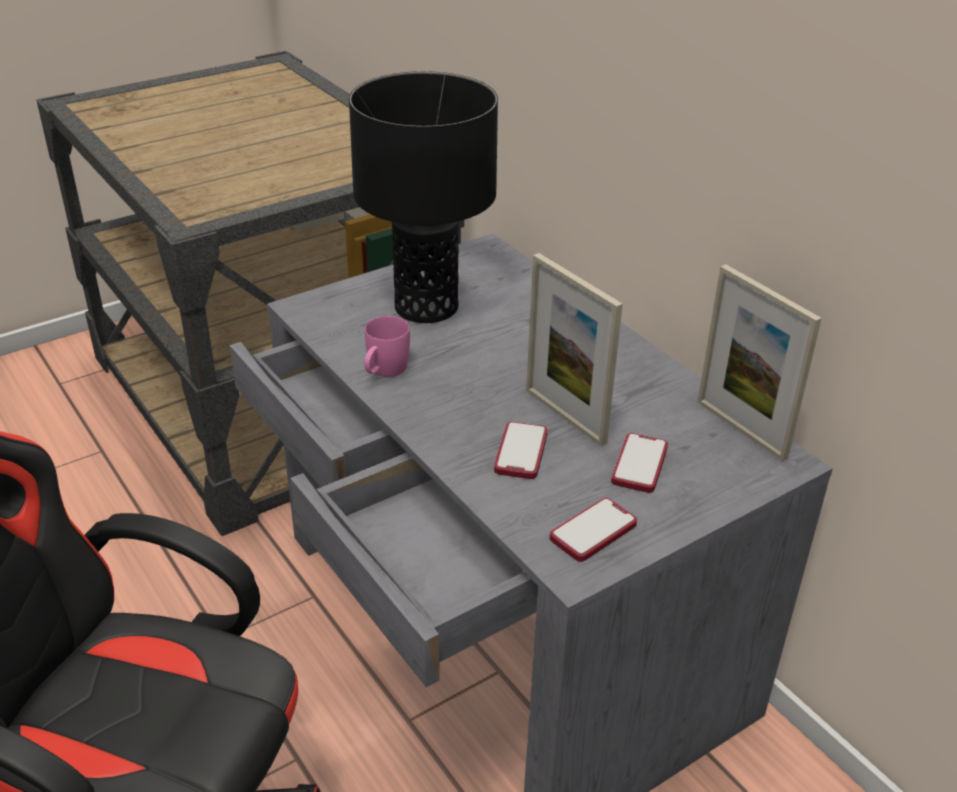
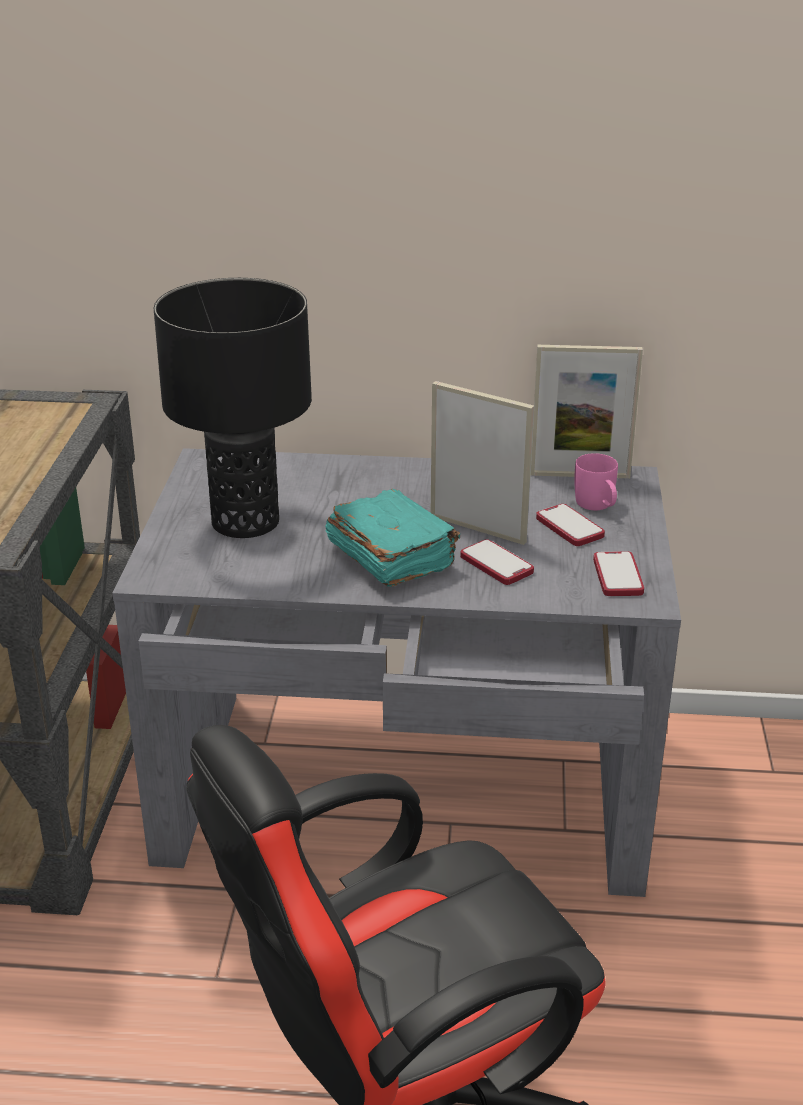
camera: 50 degrees left, 5 degrees down
(384, 371) = (309, 577): pink mug -> pink mug (597, 506)
(462, 394) = (391, 557): none -> turquoise book
(565, 416) = (477, 529): picture frame -> picture frame turned 150 degrees counterclockwise

